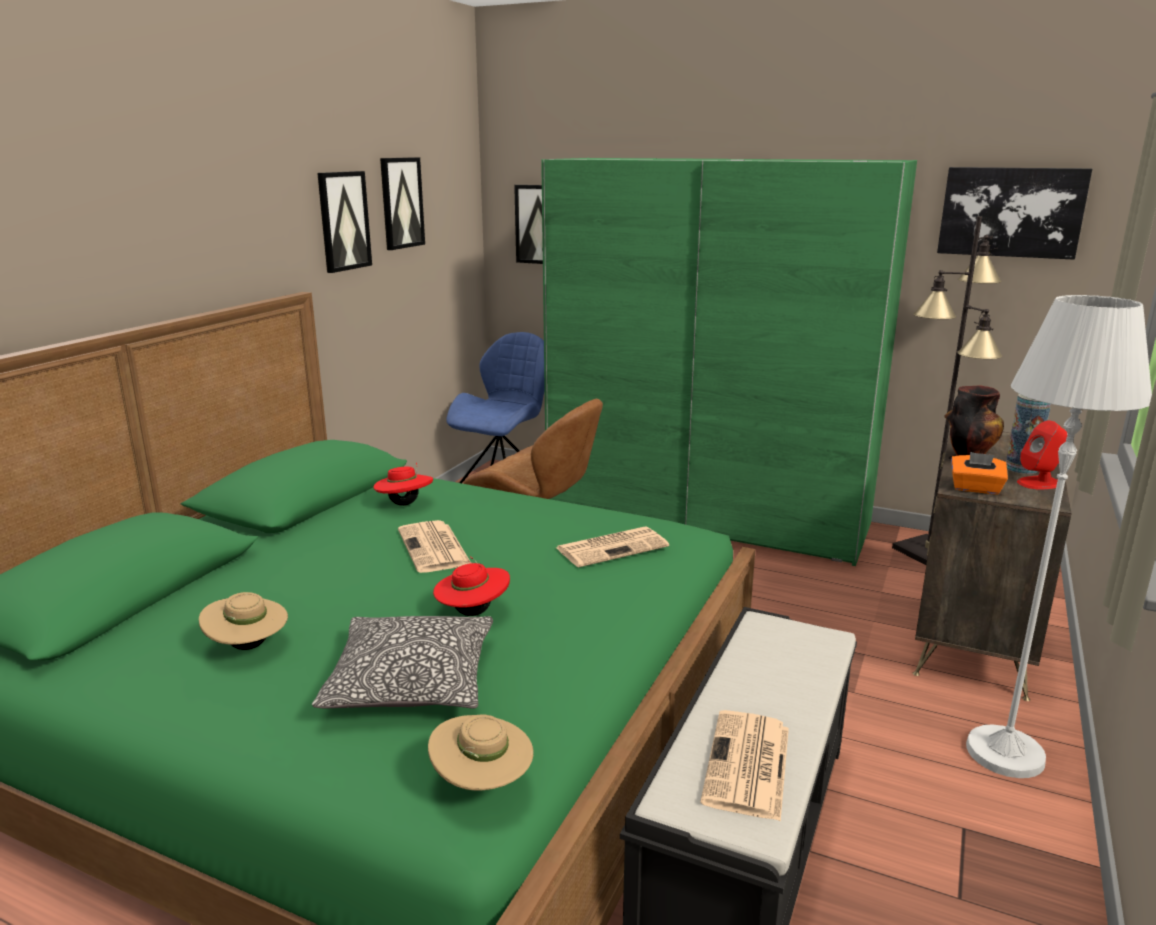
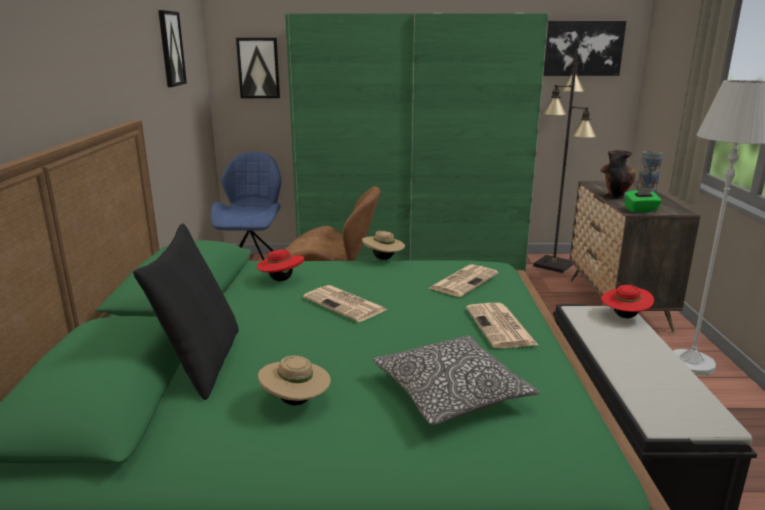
camera: 25 degrees left, 0 degrees up
(219, 581) = (202, 362): none -> black pillow
(343, 221) = (144, 61): picture -> none
(472, 612) = (430, 339): red hat -> red hat (624, 316)
(482, 783) = (583, 442): beige hat -> beige hat (383, 259)
(748, 766) = (671, 391): newspaper -> newspaper (501, 327)
(975, 489) = (641, 210): orange tissue box -> green tissue box
(1040, 483) = (665, 203): red speaker -> none

